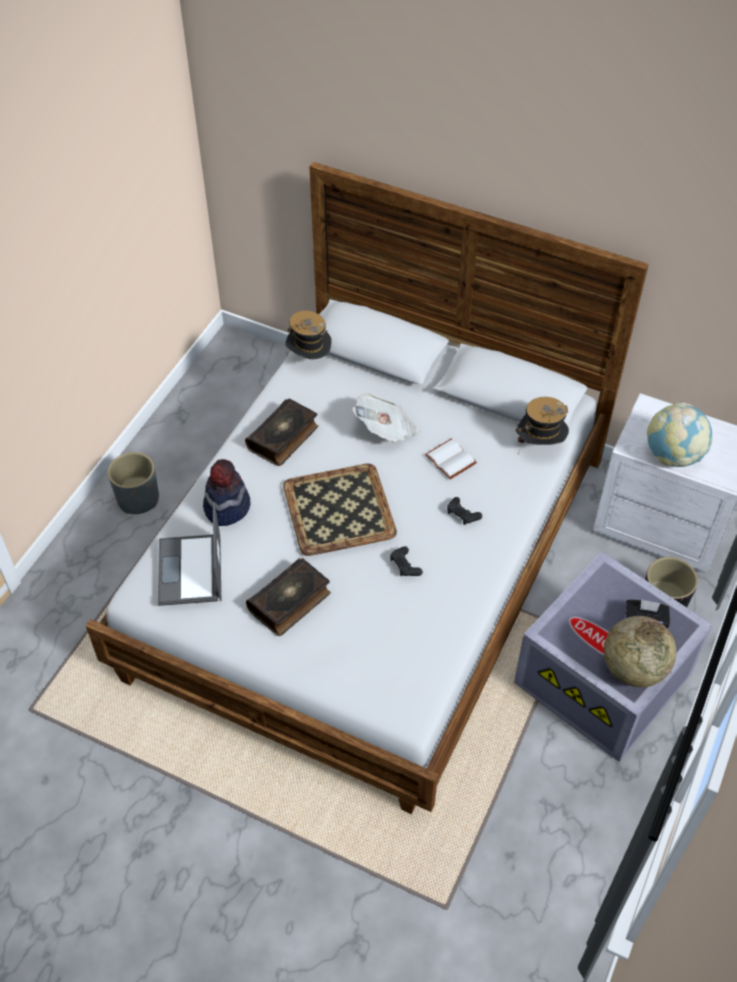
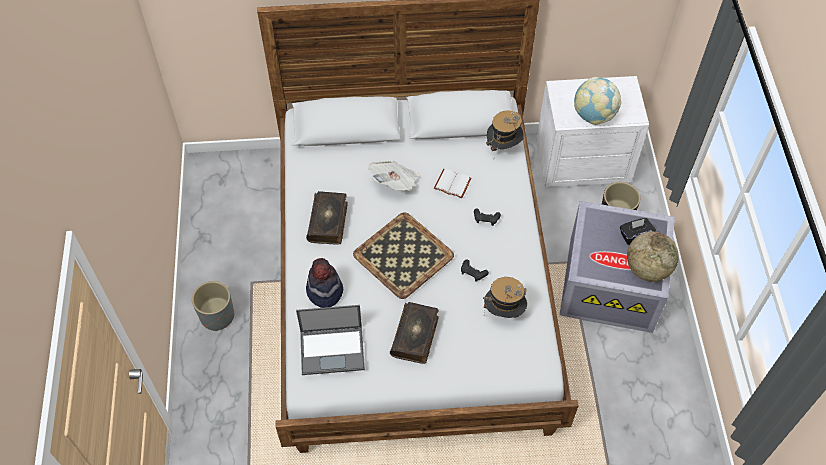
camera: 30 degrees left, 5 degrees up
(190, 571) = (333, 350): laptop -> laptop turned 60 degrees counterclockwise
(309, 360) = (305, 155): hat -> hat (503, 312)

